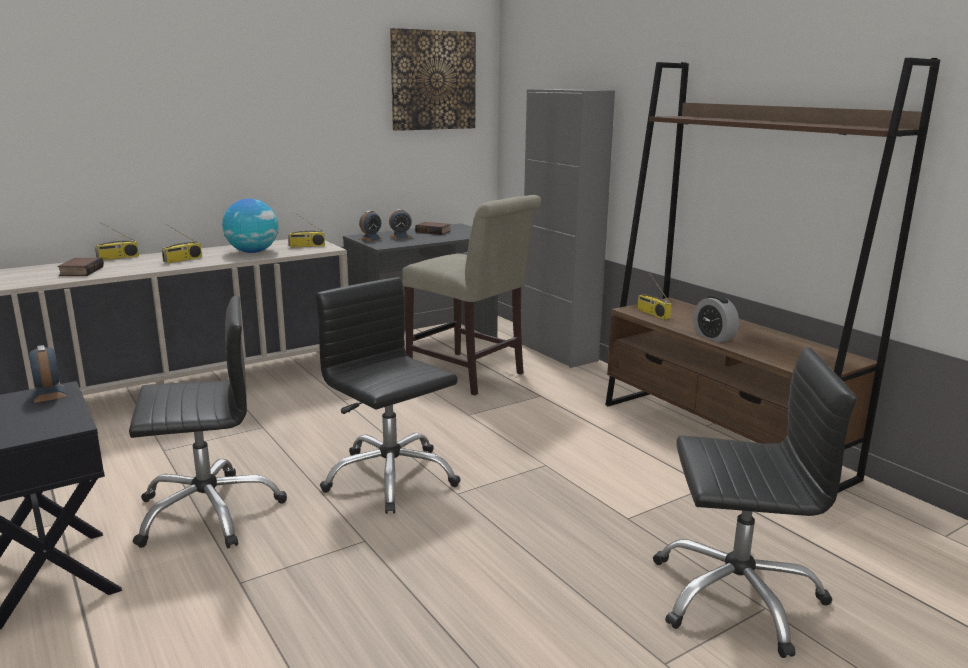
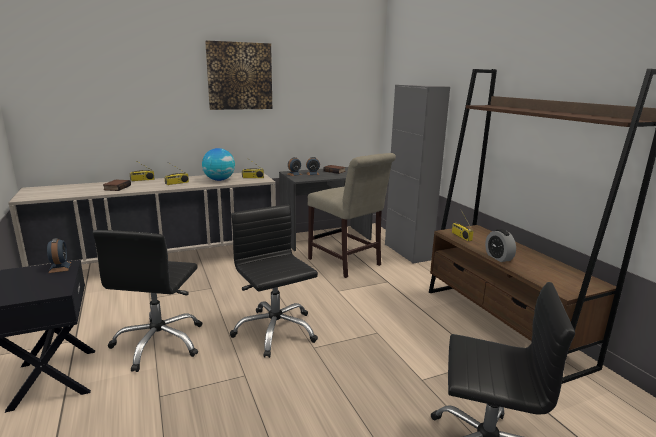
camera: 10 degrees right, 0 degrees up
(208, 511) = (159, 343): black office chair -> black office chair turned 105 degrees clockwise
(433, 80) = (340, 78): picture -> picture (240, 76)

